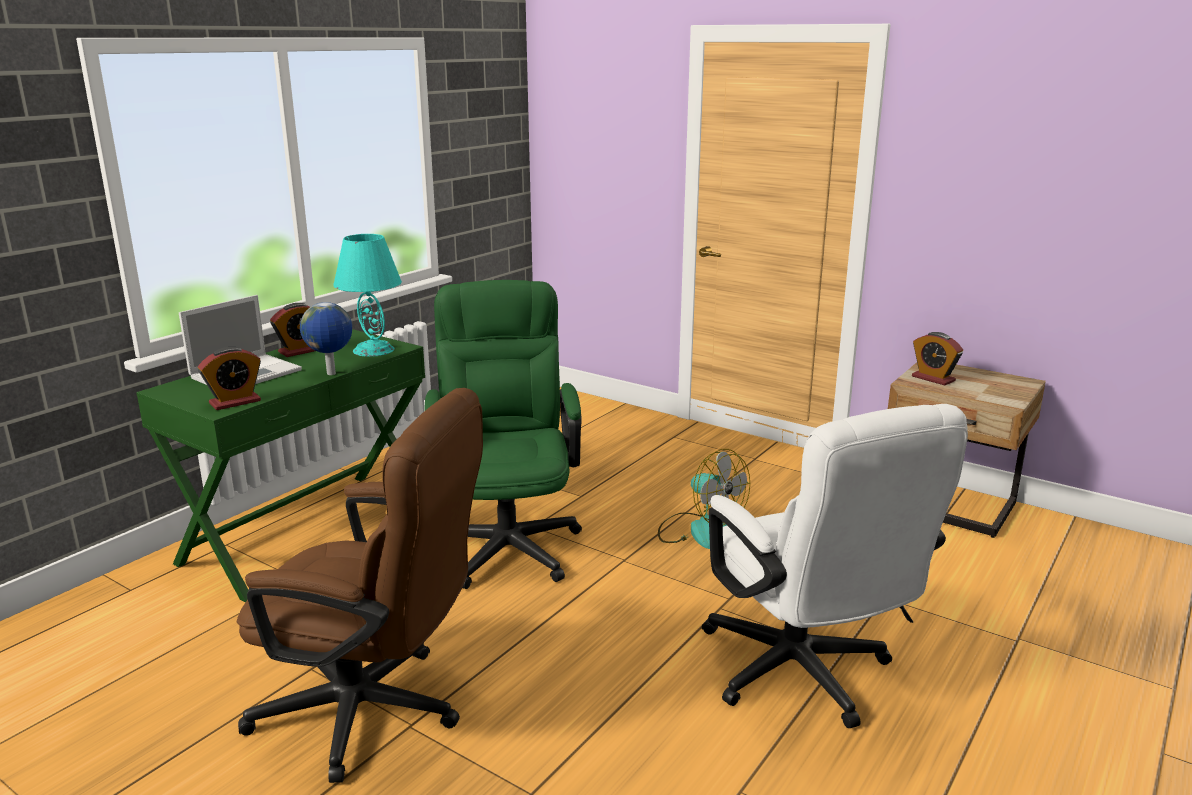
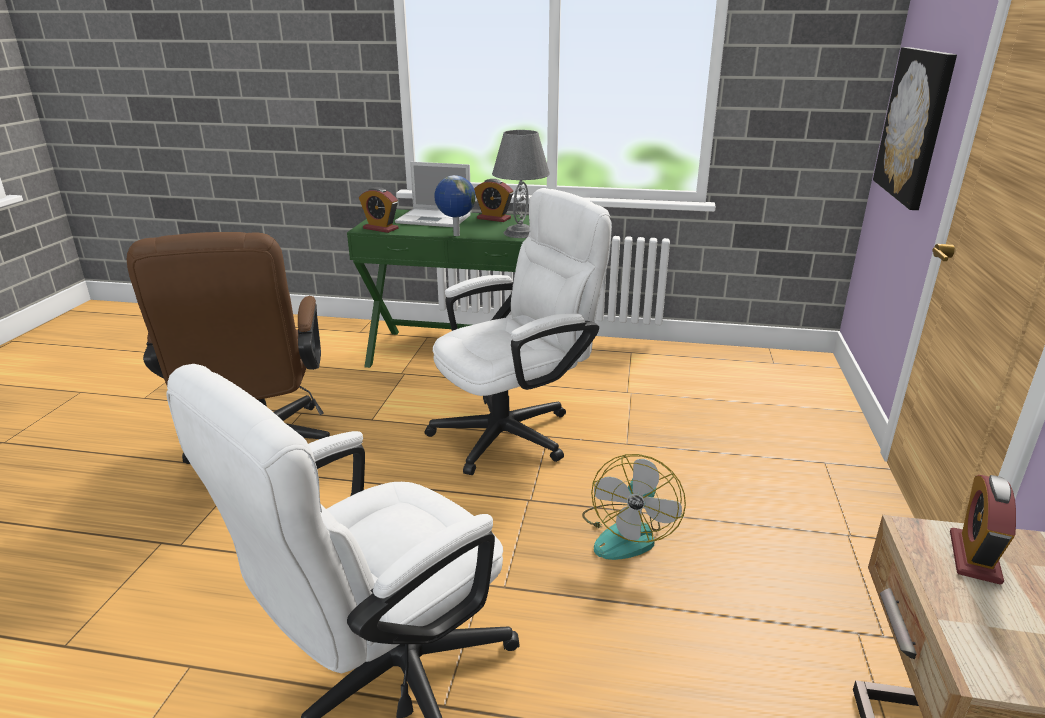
camera: 65 degrees right, 5 degrees up
(374, 350) = (521, 233): turquoise table lamp -> grey table lamp
(507, 540) = (515, 431): green office chair -> white office chair
(599, 173) = (915, 125): none -> picture

